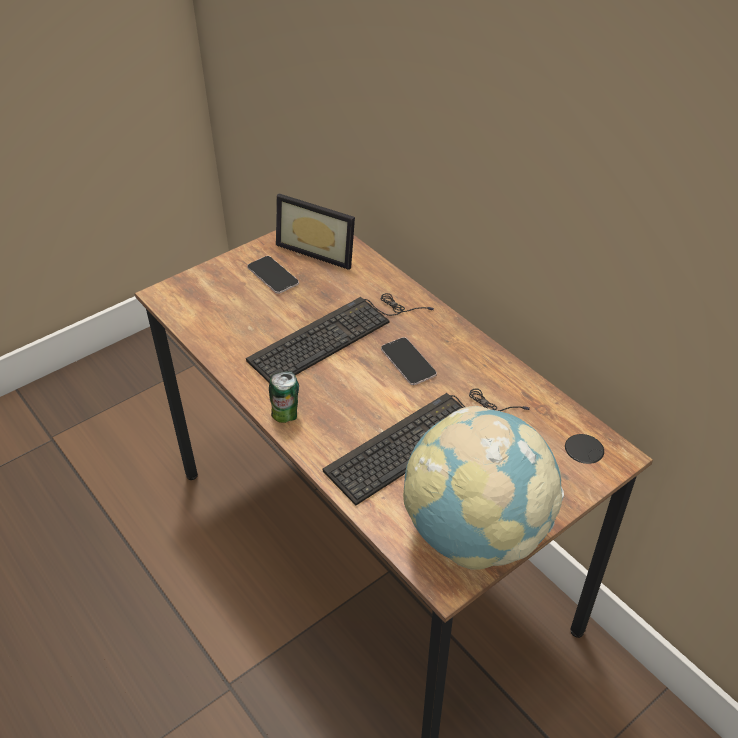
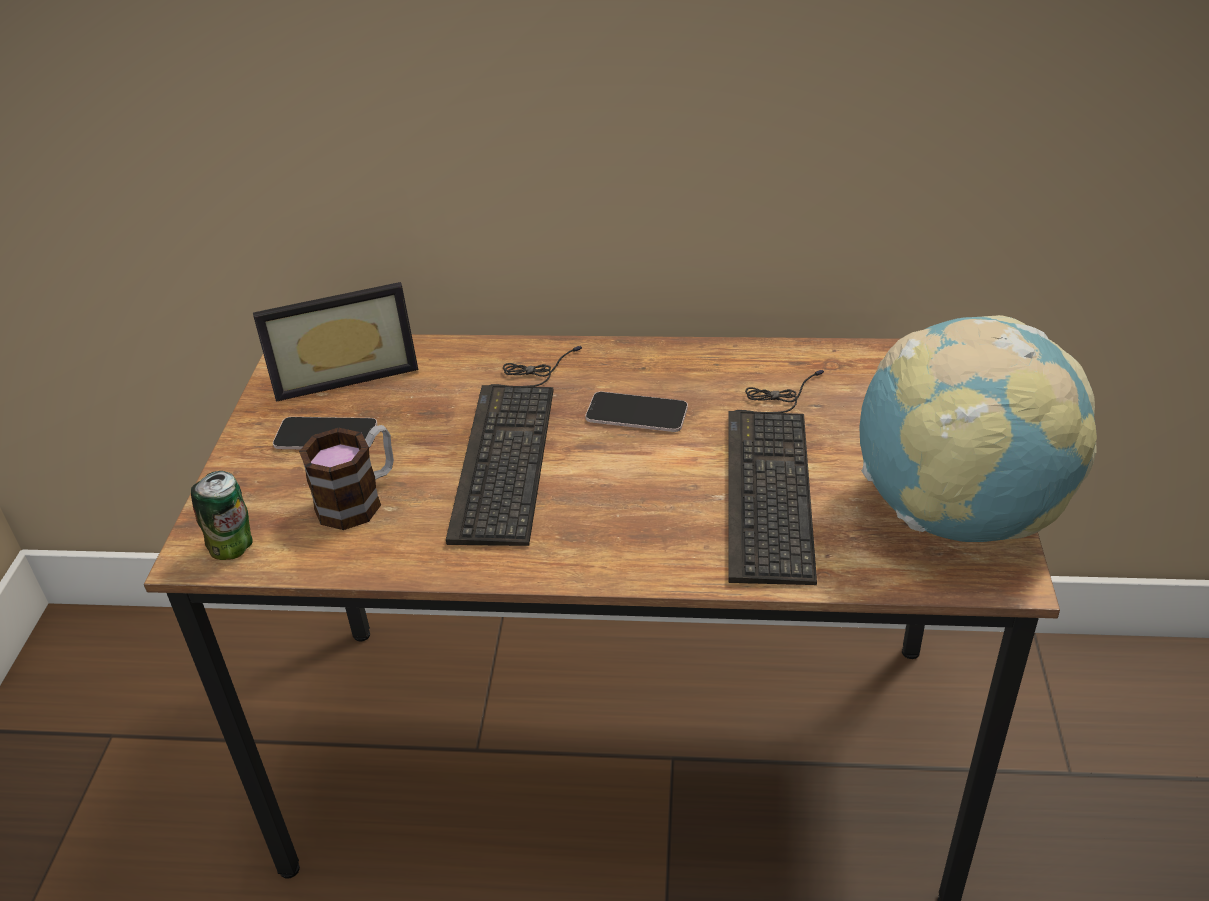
camera: 45 degrees left, 5 degrees down
(245, 314) = (359, 499): none -> mug
(286, 415) = (592, 562): can -> can (234, 547)

